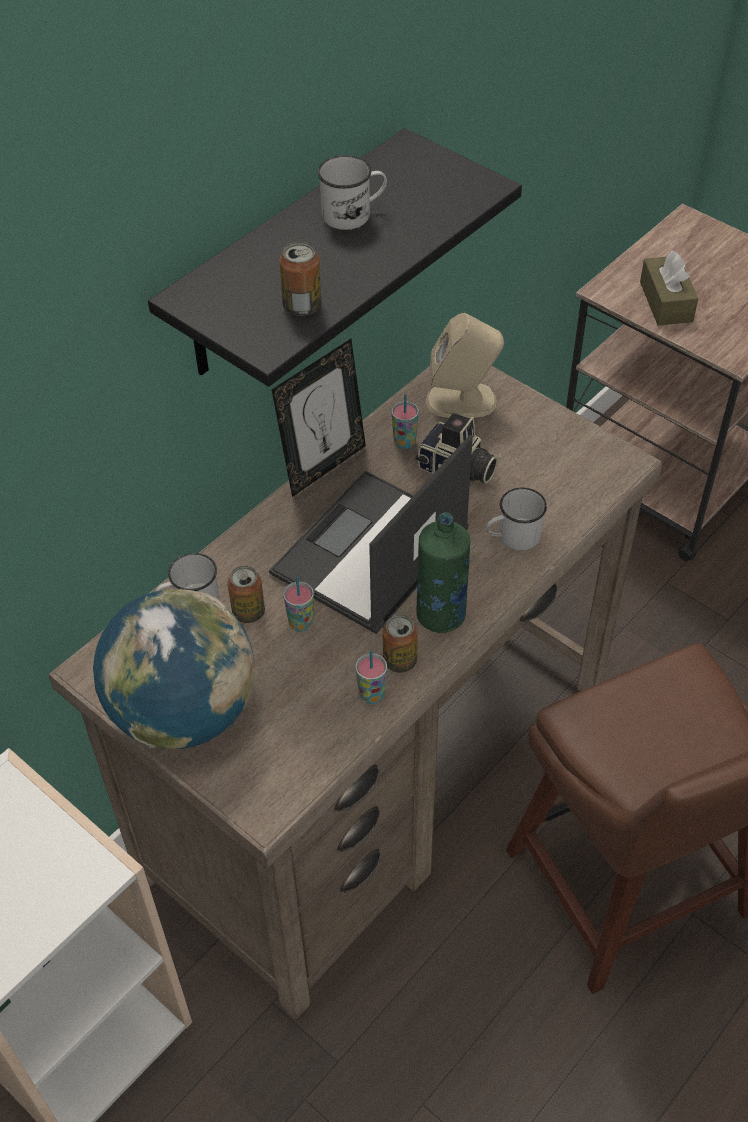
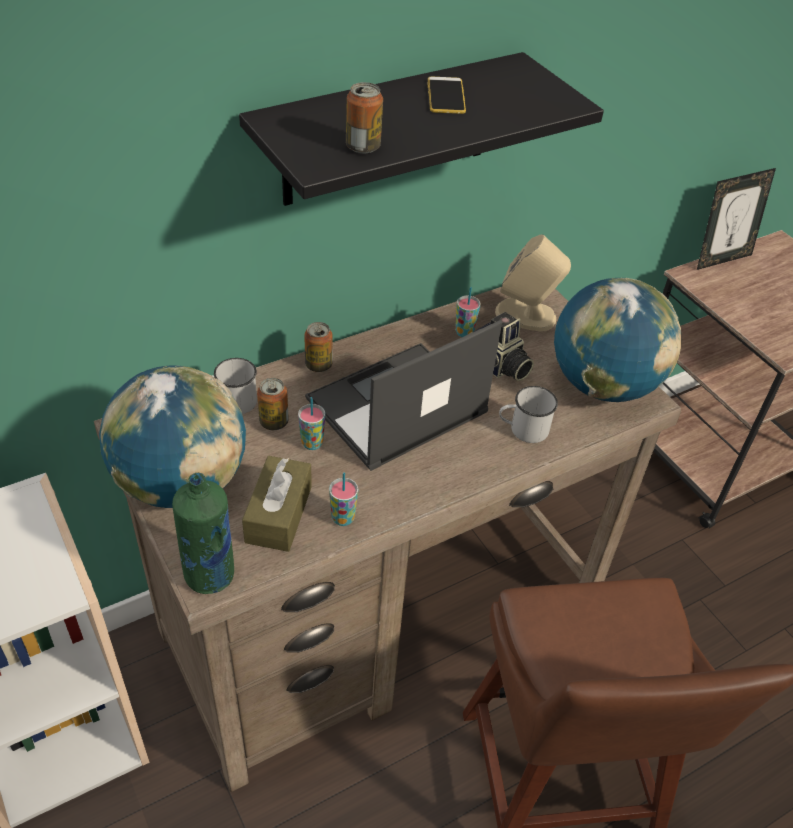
camera: 15 degrees right, 5 degrees down
(323, 466) = (389, 332): picture frame -> picture frame (720, 259)
(354, 214) = (446, 96): white mug -> phone
(399, 661) = (380, 498): can -> can (318, 365)
(441, 615) = (432, 472): green bottle -> green bottle (210, 574)
(574, 460) = (603, 385): none -> globe
(666, 302) = (739, 297): brown tissue box -> brown tissue box (279, 514)

